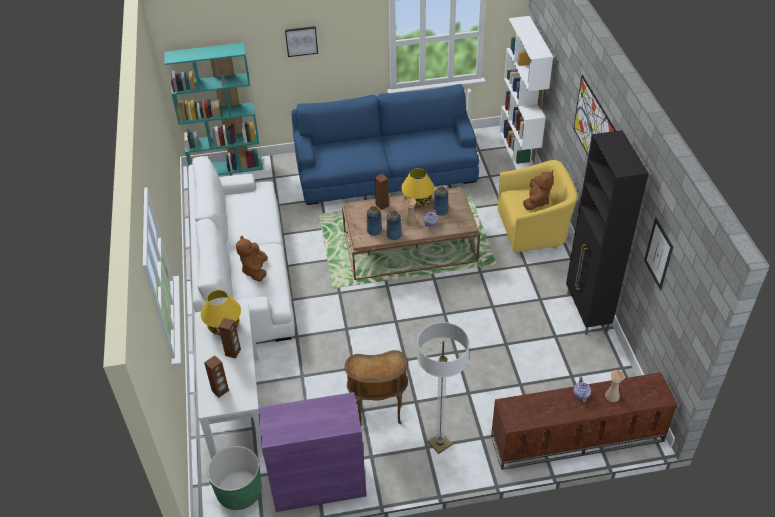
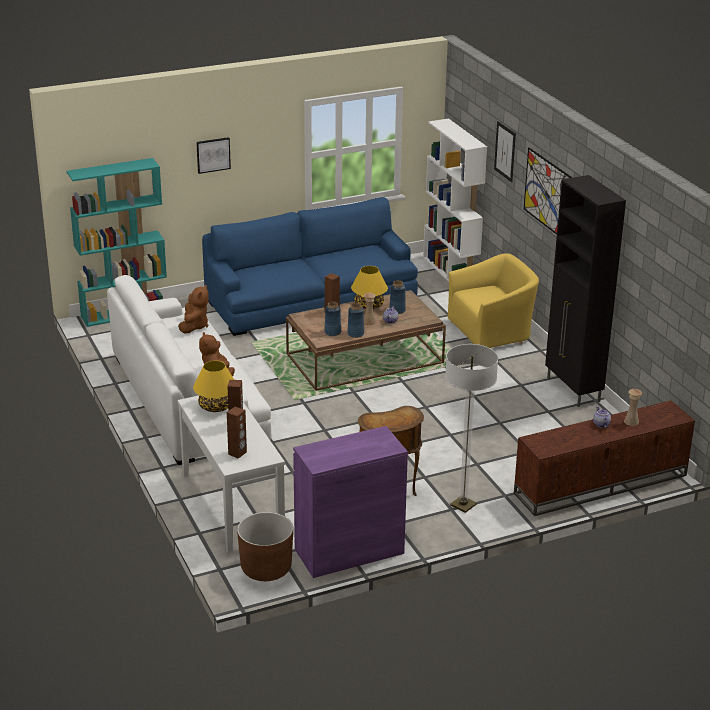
camera: 15 degrees left, 15 degrees down
(239, 492) = (266, 568): green planter -> brown planter
(536, 201) = (493, 296): brown plush toy -> brown plush toy (194, 326)
(658, 253) = (648, 277): picture -> picture (505, 151)

